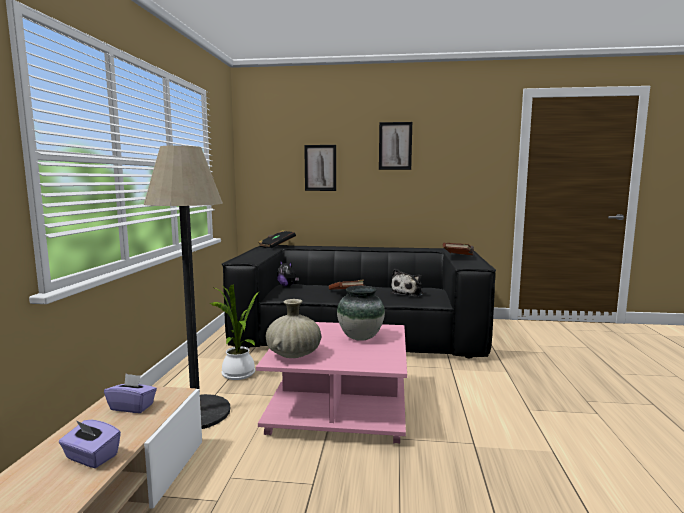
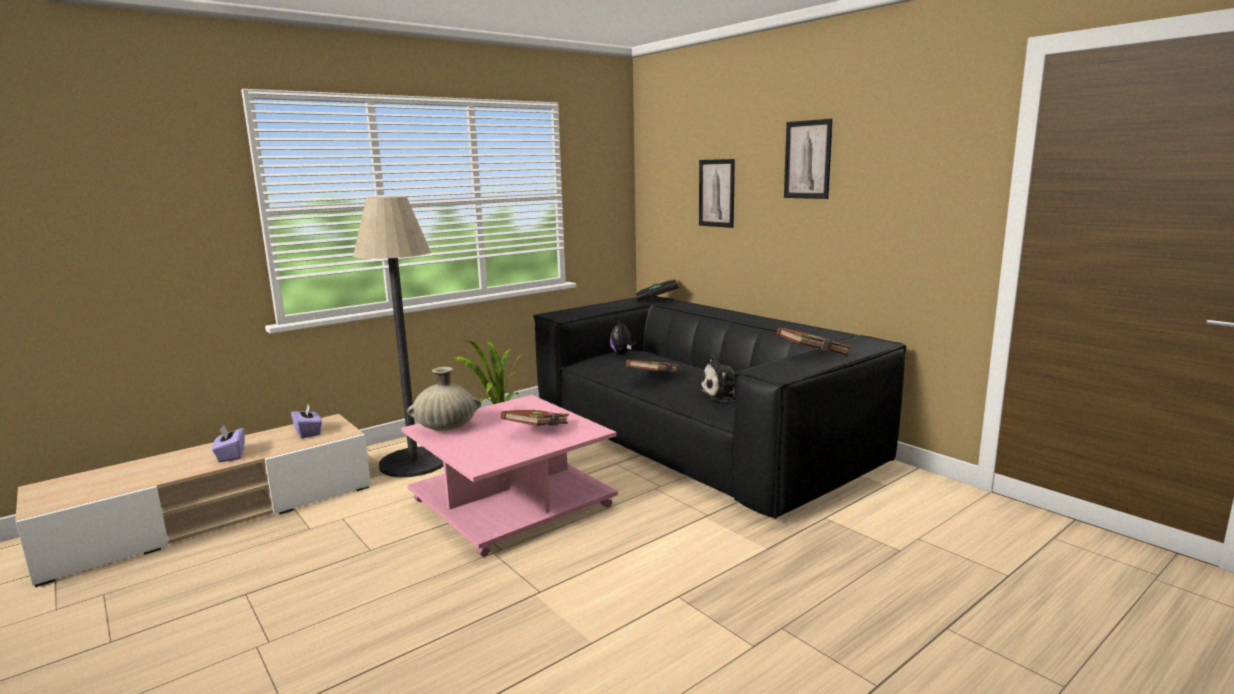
camera: 45 degrees right, 5 degrees up
(360, 337) = (537, 430): vase -> brown book

